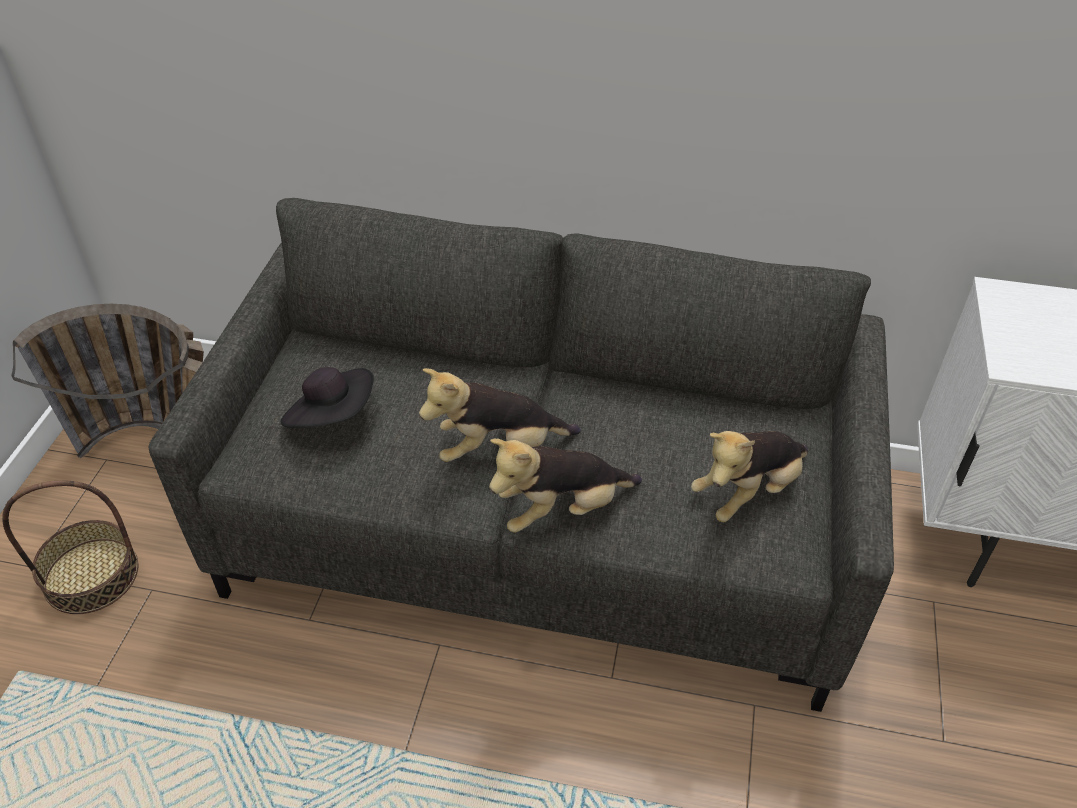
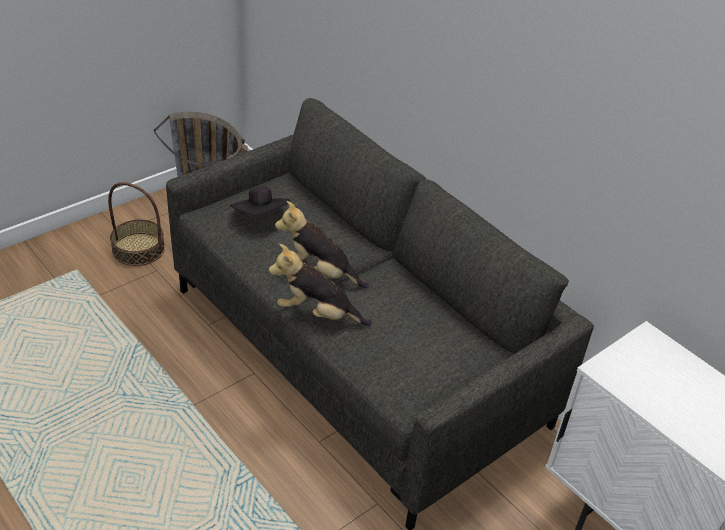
camera: 35 degrees right, 5 degrees down
(748, 492) = (419, 363): plush toy -> none

